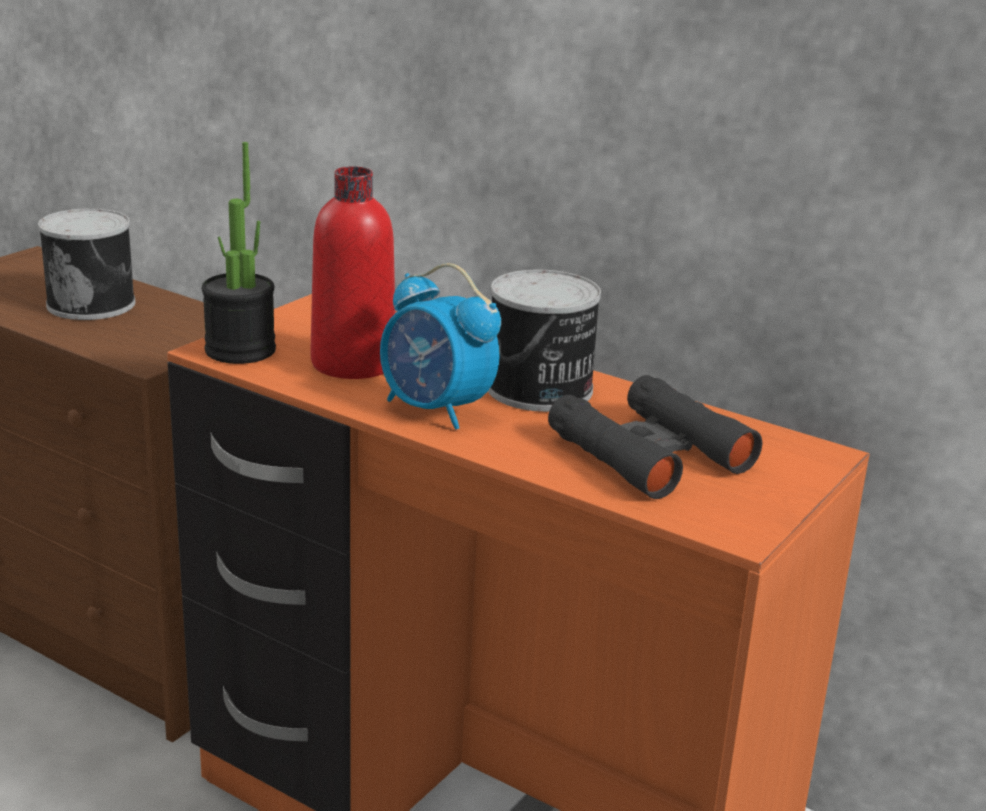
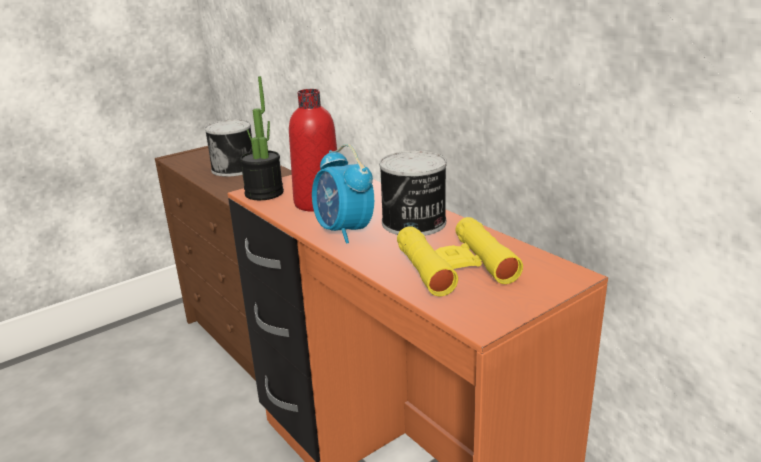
camera: 20 degrees right, 0 degrees up
(650, 453) = (455, 266): black binoculars -> yellow binoculars

